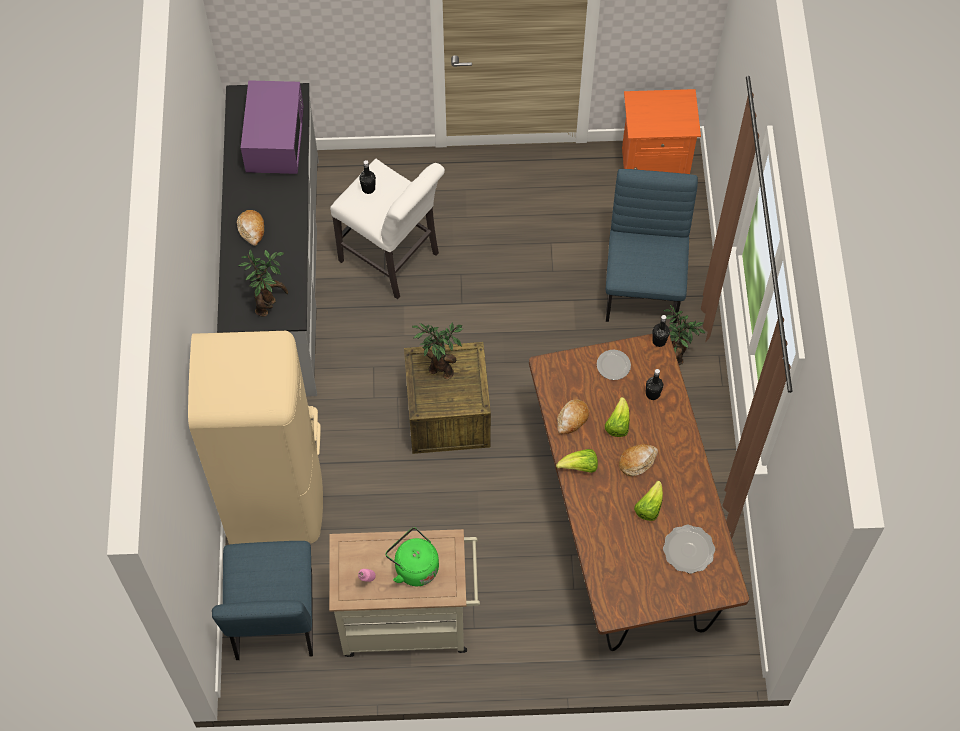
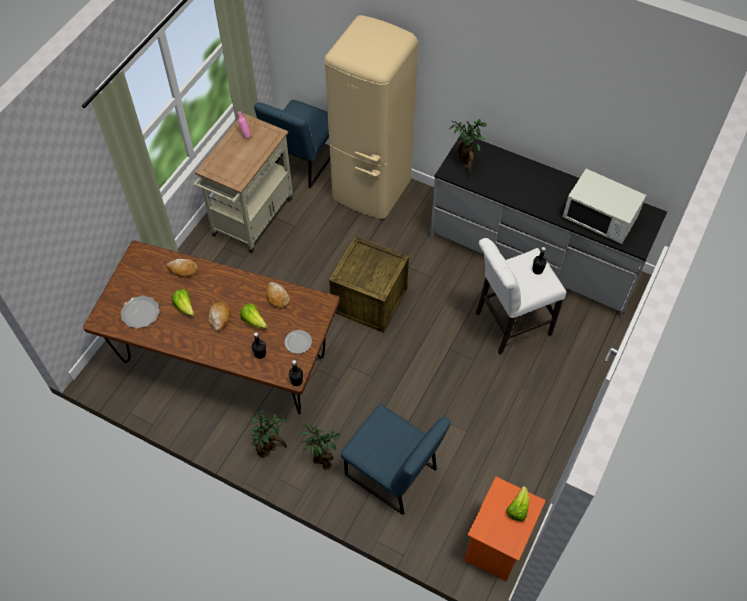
camera: 120 degrees right, 5 degrees down
(252, 230) = (530, 178): bread -> bread (183, 270)
(273, 618) = (301, 161): blue chair -> blue chair turned 90 degrees counterclockwise
(275, 141) = (599, 218): purple microwave -> white microwave
(414, 567) = (236, 159): green kettle -> none
(438, 368) = (380, 267): potted plant -> potted plant (269, 449)
(579, 467) = (241, 284): lettuce -> lettuce (517, 509)

